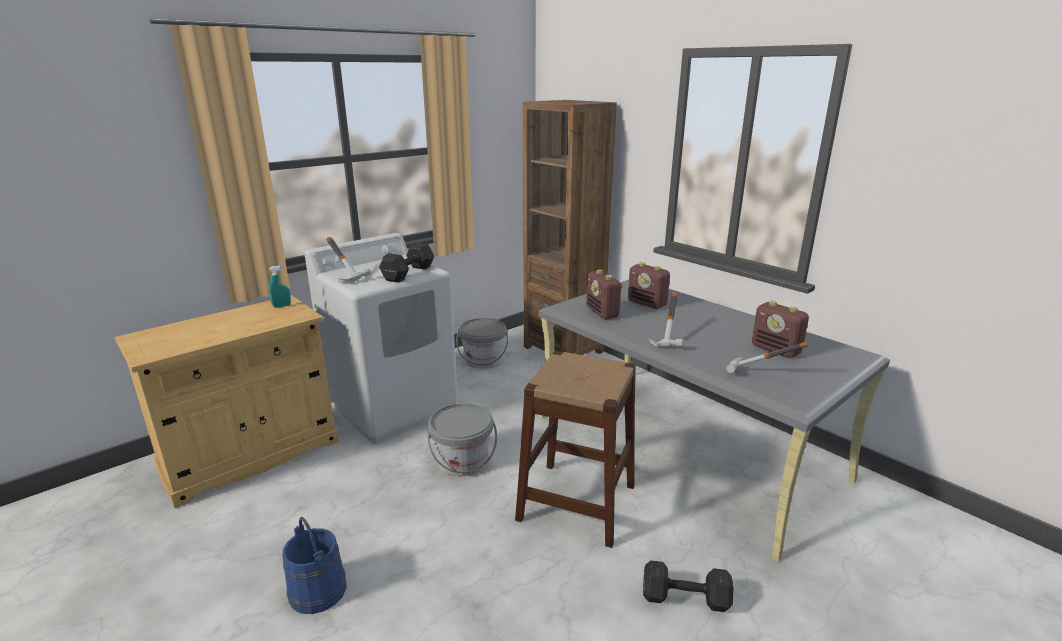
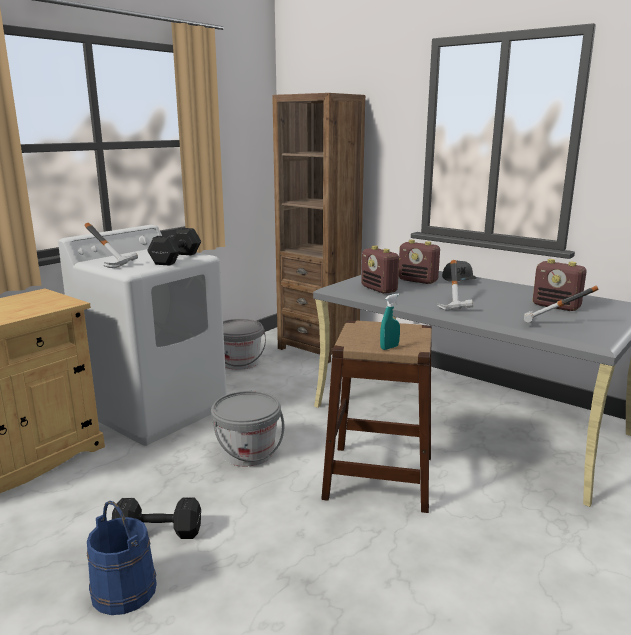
camera: 10 degrees left, 5 degrees down
(282, 306) = (38, 297): turquoise spray bottle -> turquoise spray bottle (389, 347)
(683, 597) = (513, 548): black dumbbell -> black dumbbell (156, 532)
(690, 305) = (459, 279): none -> grey cap

